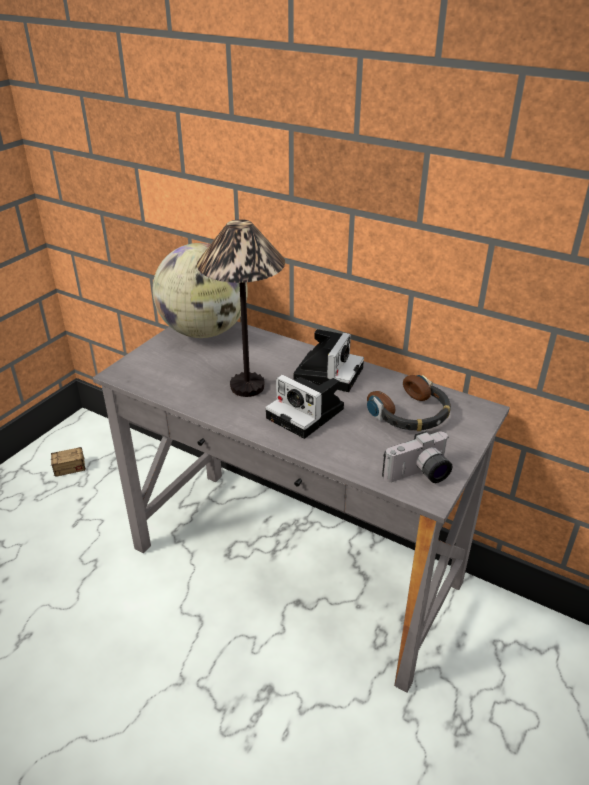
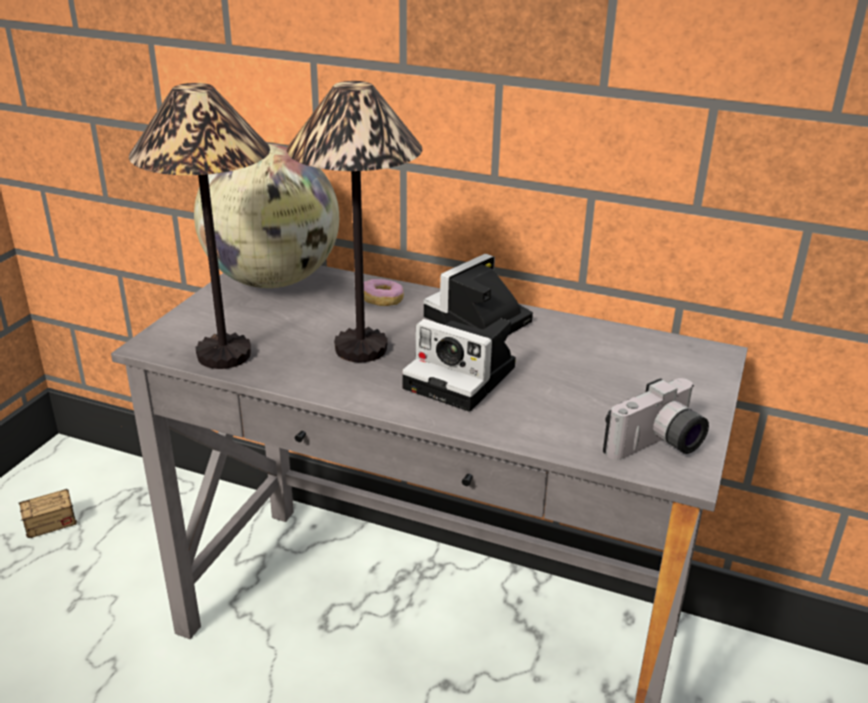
camera: 10 degrees left, 5 degrees down
(160, 385) = (223, 356): none -> table lamp
(270, 352) = (382, 301): none -> donut
(328, 372) = (476, 321): camera -> camera turned 150 degrees counterclockwise
(410, 414) = (614, 366): headphones -> none

